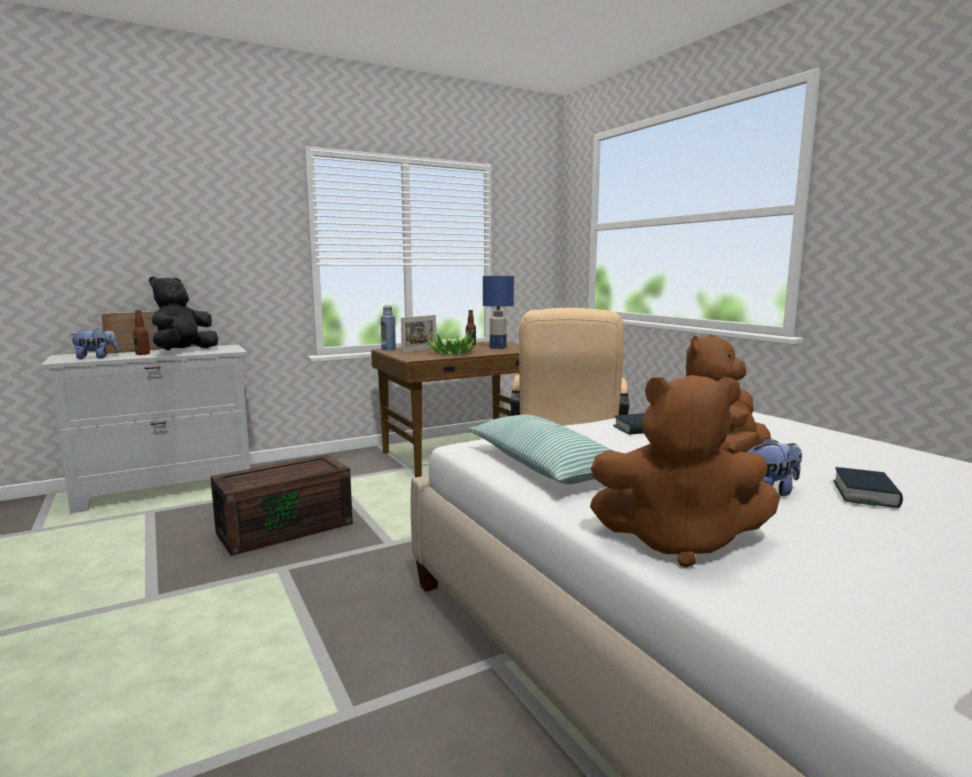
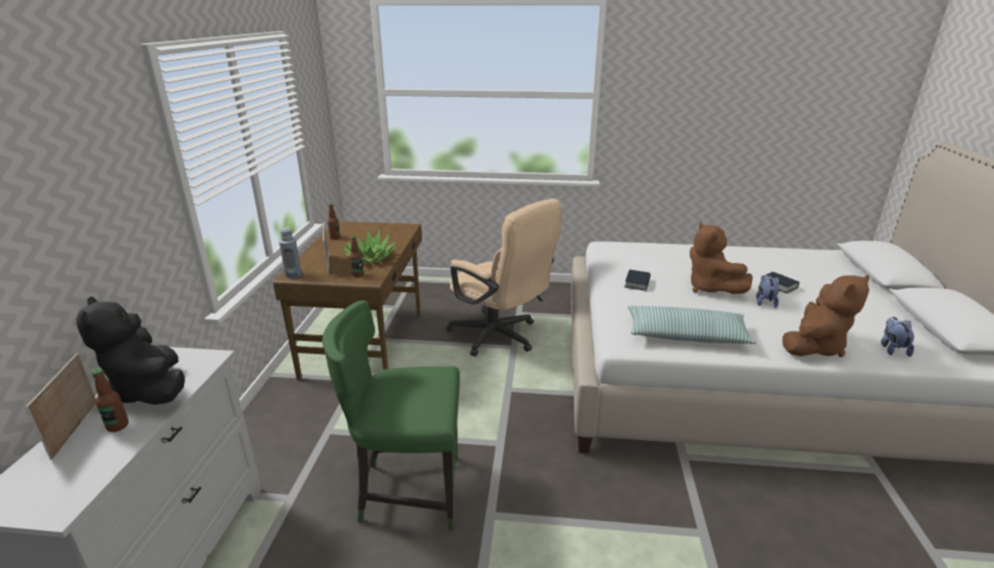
camera: 55 degrees left, 15 degrees up
(96, 358) = (86, 471): plush toy -> plush toy (892, 349)
(286, 527) = (408, 491): brown storage box -> green chair
(416, 356) = (357, 275): none -> bottle
(497, 347) = (374, 235): blue table lamp -> none

